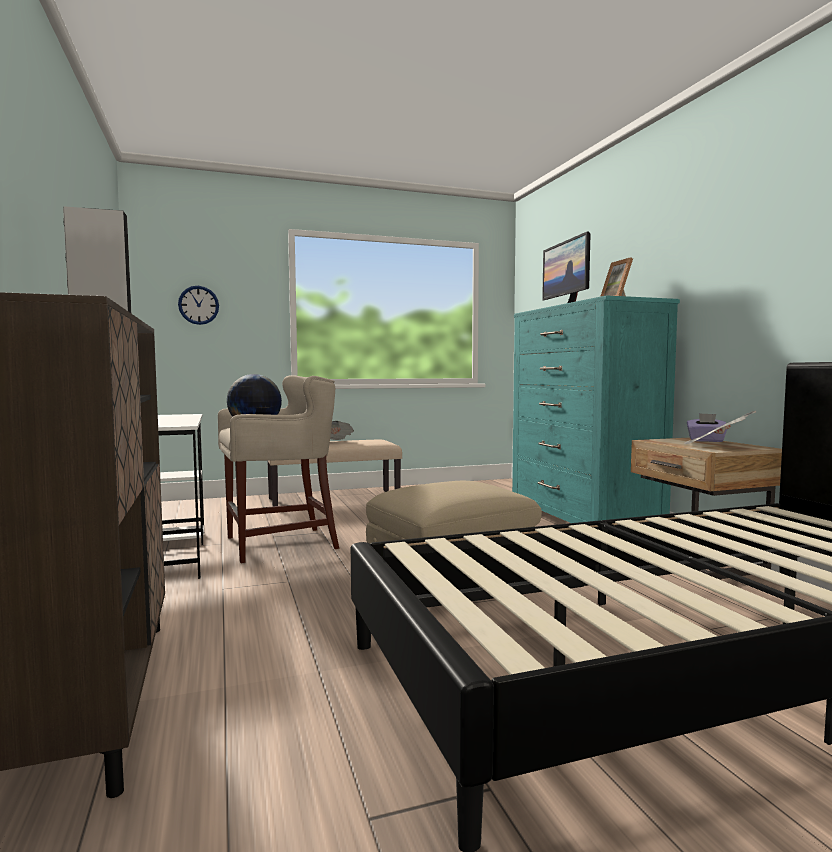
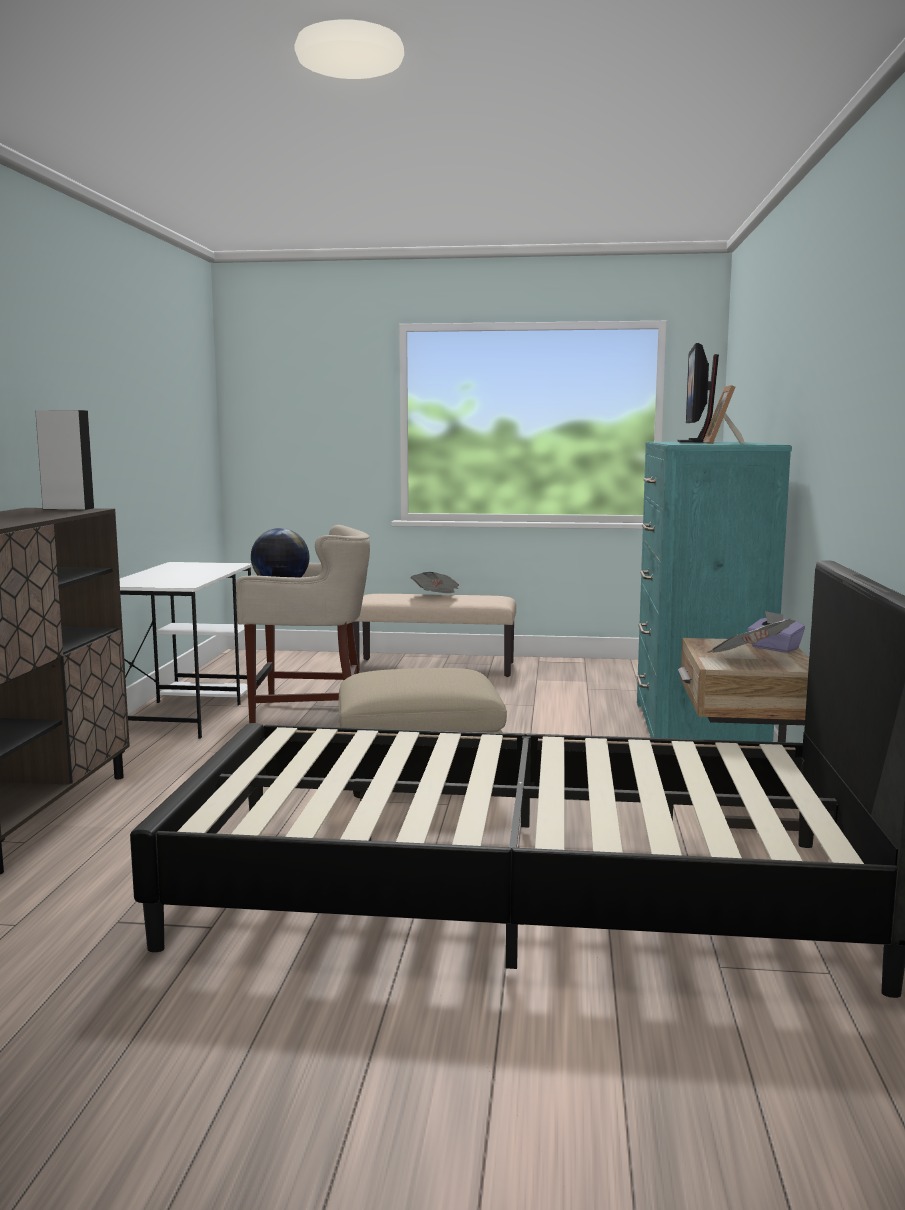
camera: 25 degrees right, 5 degrees up
(198, 305) = (295, 424): wall clock -> none

